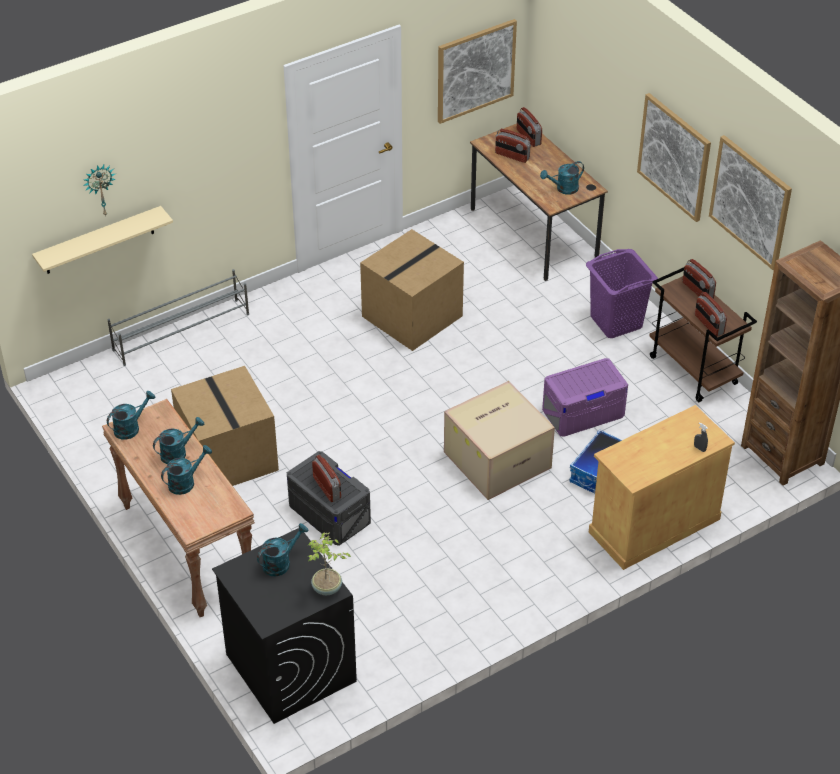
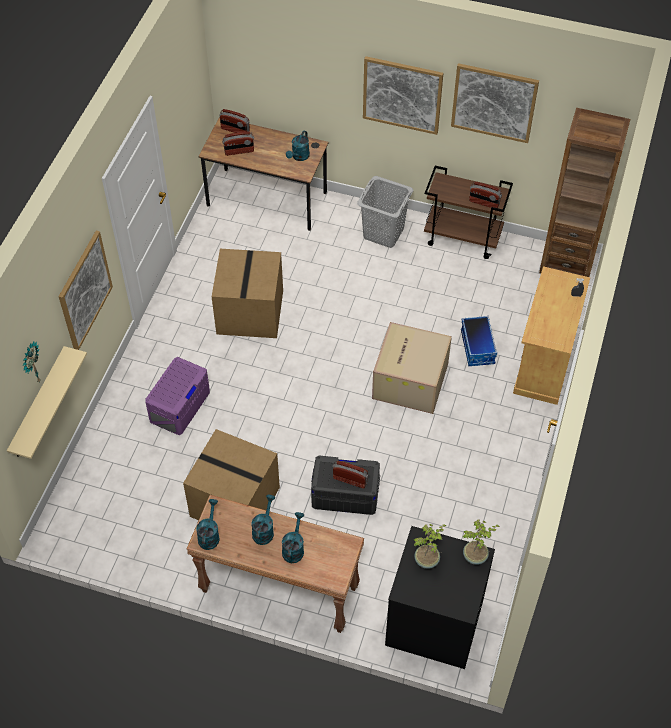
camera: 40 degrees left, 10 degrees up
(182, 332) = (100, 429): grey shoe rack -> none
(281, 562) = (427, 560): turquoise watering can -> potted plant
(475, 70) = (189, 100): picture -> picture (84, 290)
(583, 412) = (427, 311): purple storage box -> purple storage box (180, 405)
(616, 322) = (383, 233): purple laundry basket -> grey laundry basket
(697, 290) = (453, 182): radio -> none

